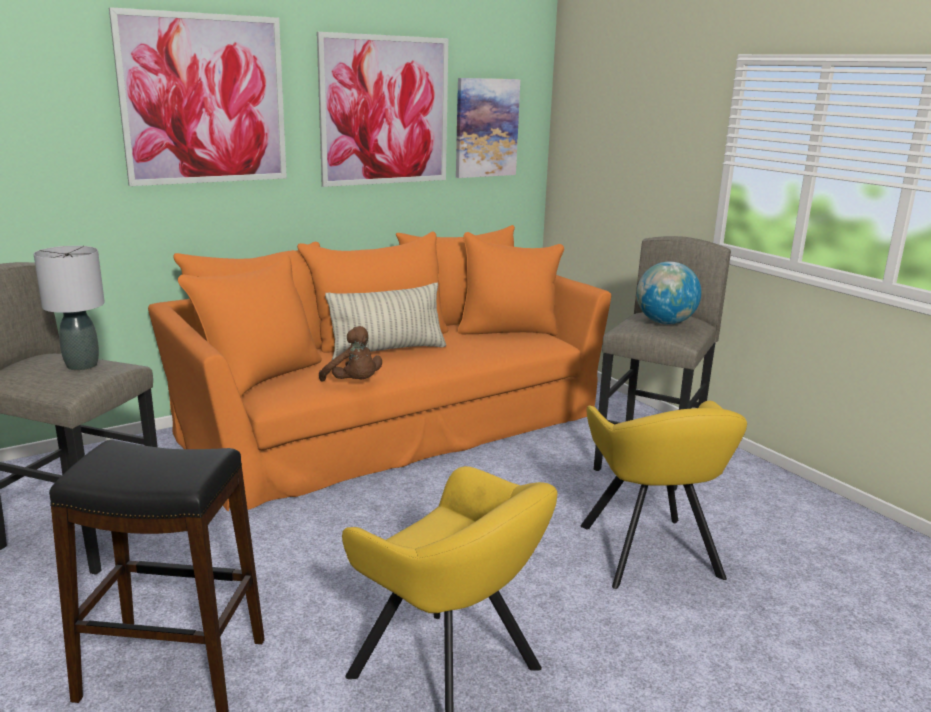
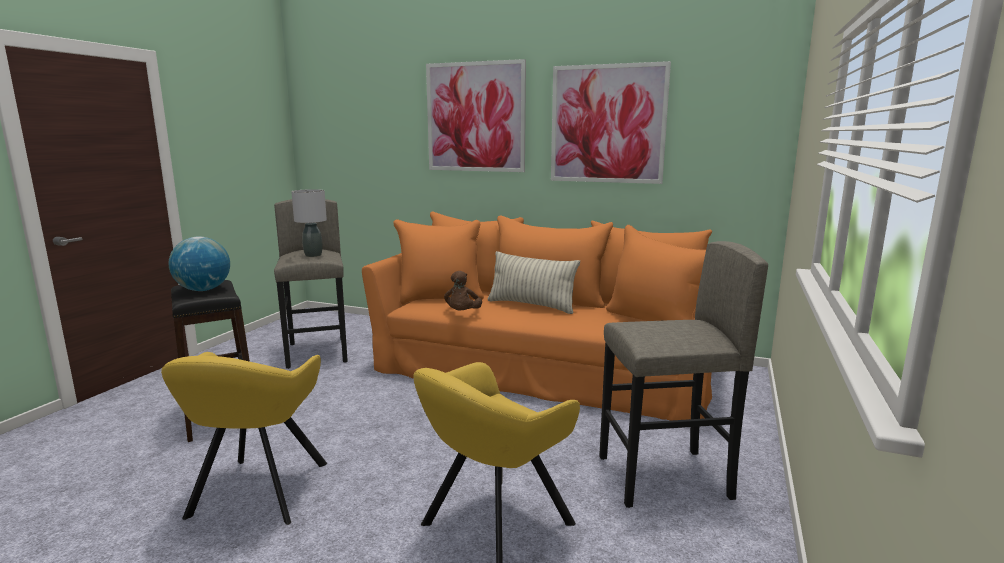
camera: 55 degrees right, 5 degrees down
(486, 128) = (712, 139): picture -> none
(665, 323) = (666, 327): globe -> globe (203, 290)

